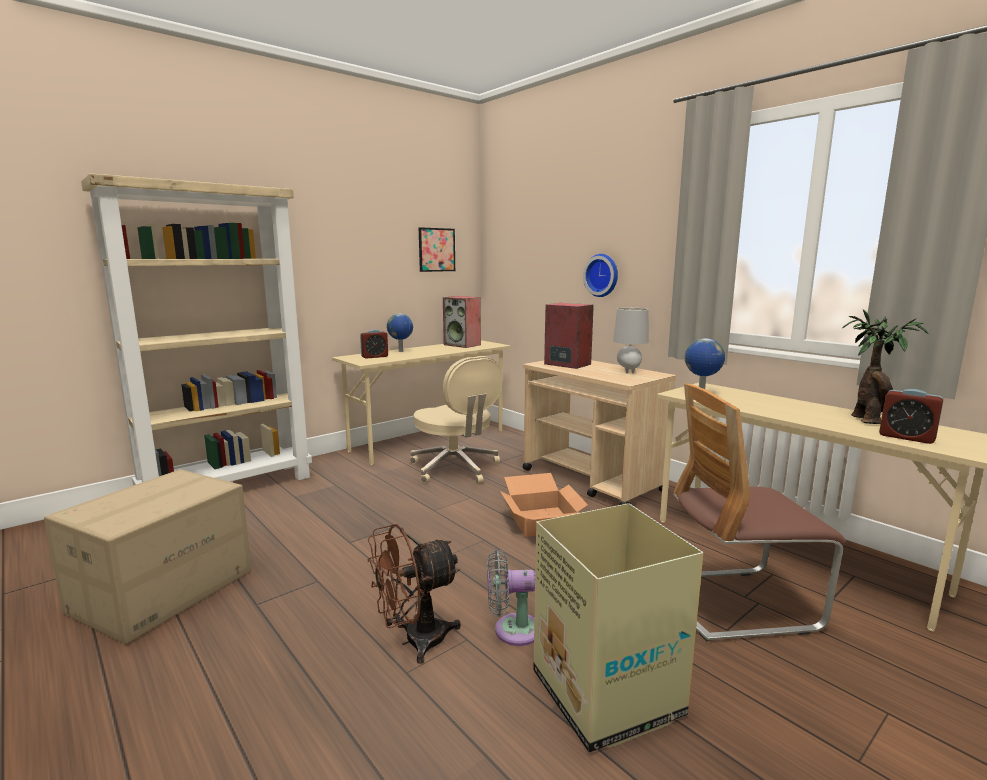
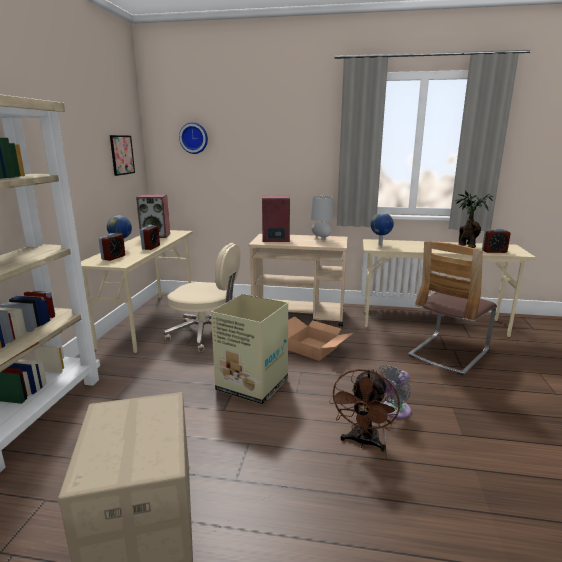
camera: 40 degrees left, 5 degrees up
(428, 353) = (151, 247): none -> alarm clock
(602, 275) = (275, 173): wall clock -> wall clock (194, 138)
(607, 695) = (470, 417): cardboard box -> cardboard box (253, 385)

